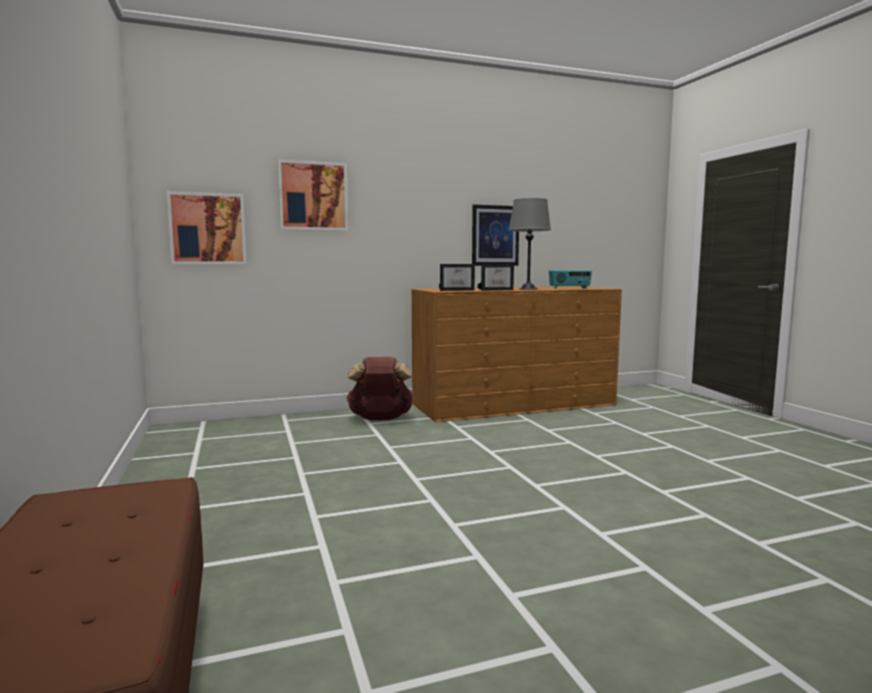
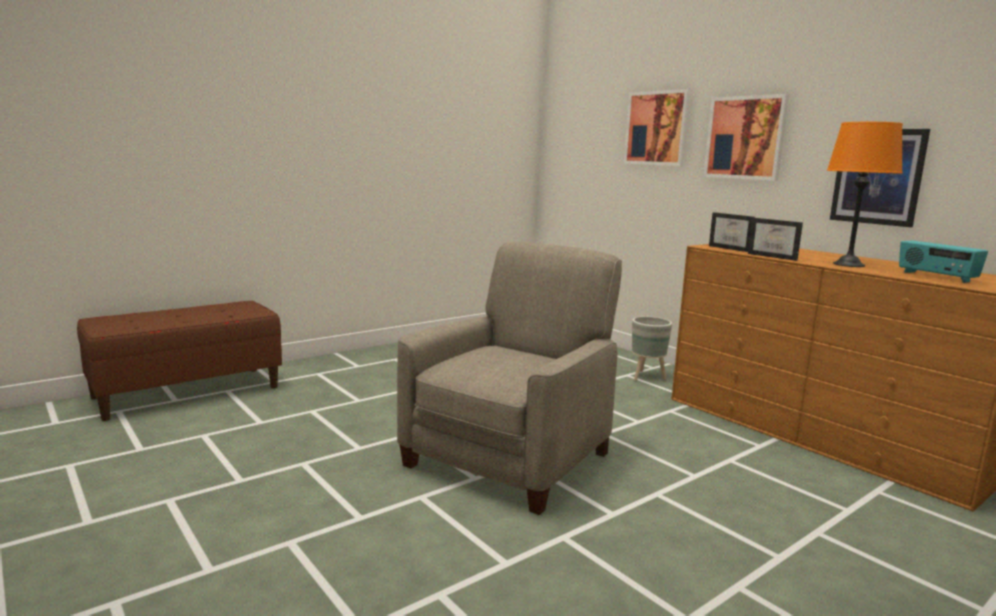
camera: 70 degrees right, 5 degrees up
(207, 229) = (578, 162): picture -> picture (745, 138)
(380, 419) = (646, 377): brown backpack -> grey planter
(527, 488) = (510, 458): none -> beige armchair
(528, 289) = (849, 264): grey table lamp -> orange table lamp

